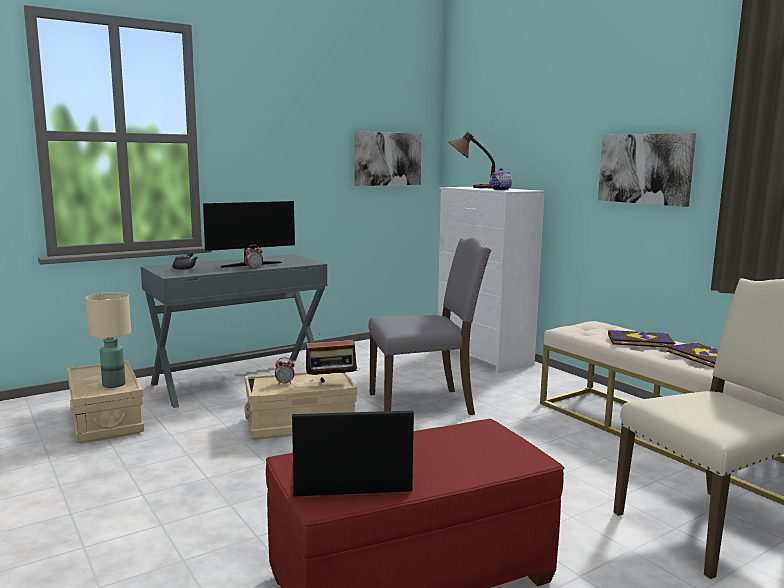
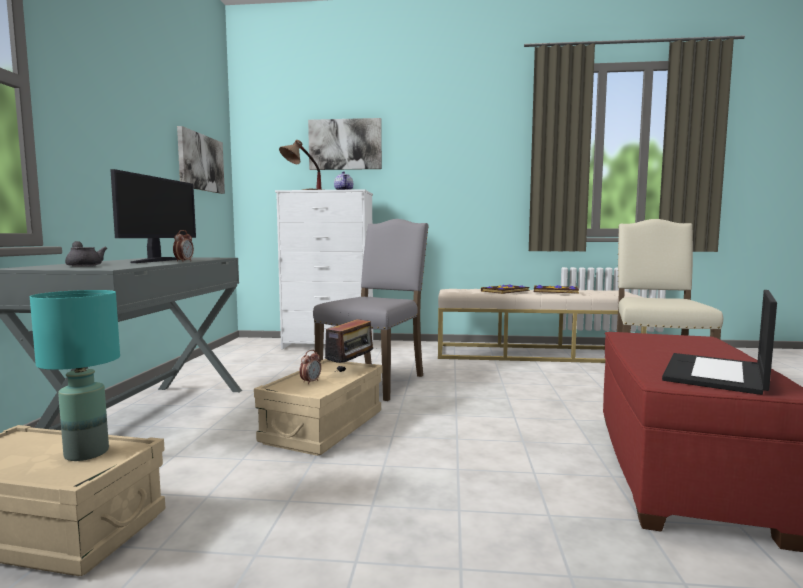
camera: 50 degrees left, 5 degrees down
(114, 384) = (86, 453): beige table lamp -> turquoise table lamp
(645, 169) = (461, 173): picture -> picture (345, 144)

